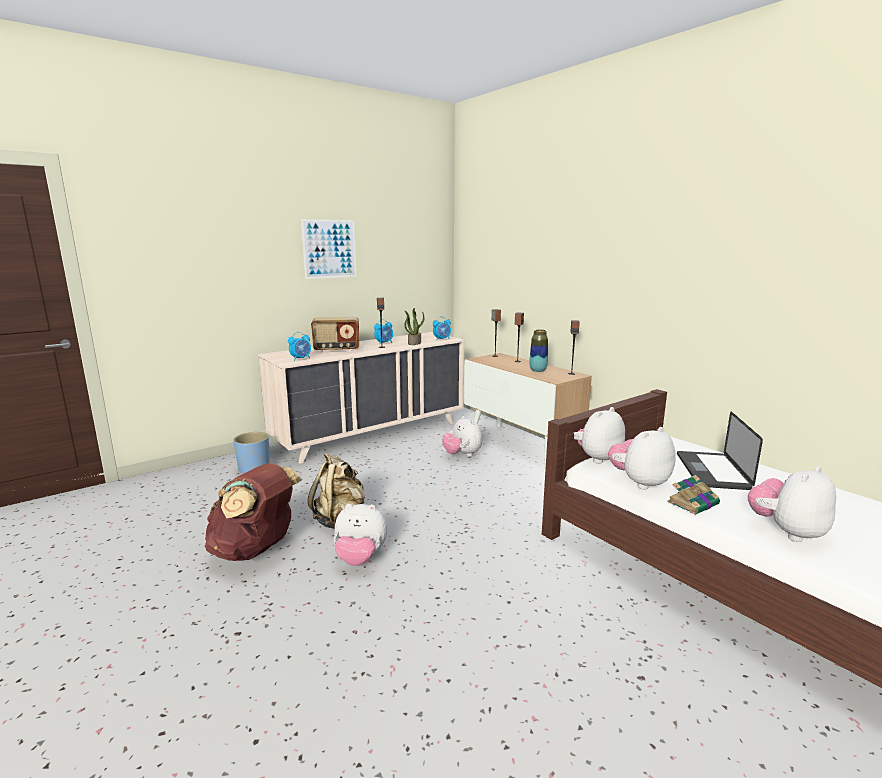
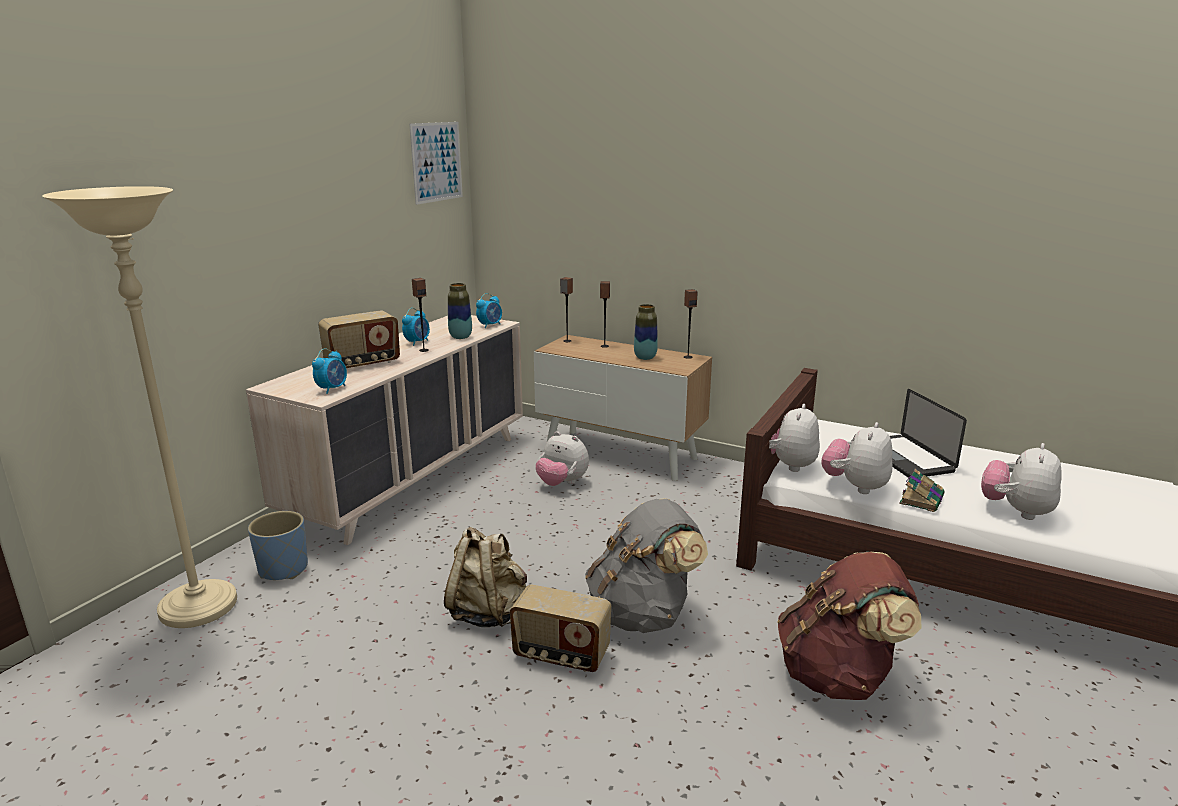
camera: 25 degrees left, 5 degrees up
(195, 478) = (199, 607): none -> beige floor lamp
(256, 550) = (411, 686): brown backpack -> brown backpack (838, 676)
(329, 249) = (323, 208): picture -> picture (437, 162)
(360, 558) = (561, 655): plush toy -> radio
(414, 343) = (460, 337): potted plant -> vase
(440, 548) = (643, 614): none -> grey backpack

